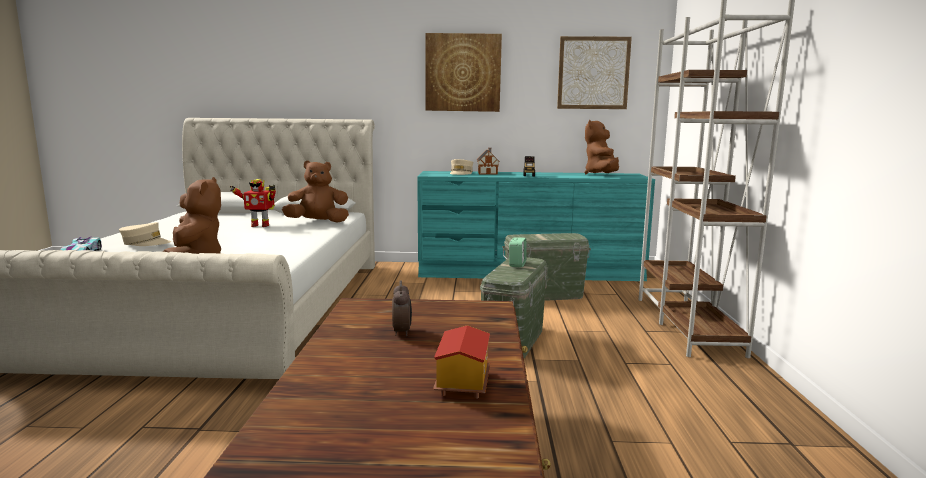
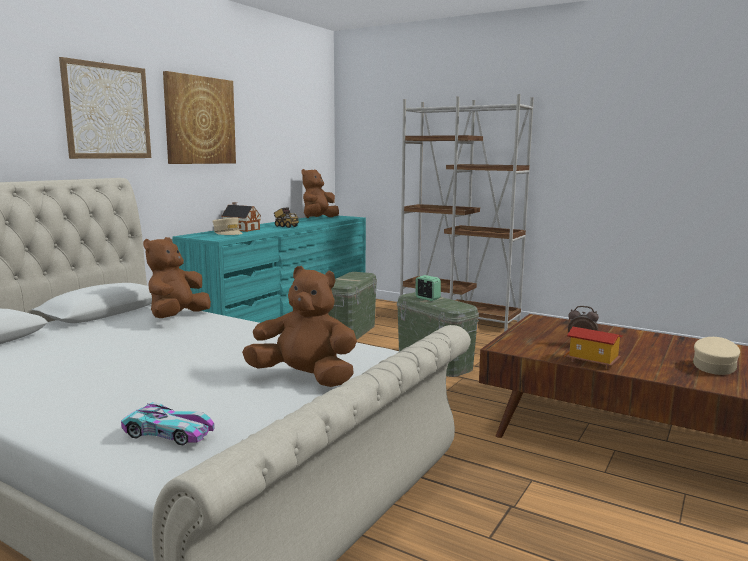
camera: 60 degrees left, 0 degrees up
(145, 243) = (158, 394): beige cap -> beige cap (714, 366)
(260, 225) = (139, 339): toy robot -> none
(461, 383) = (677, 345): toy house -> toy house (592, 361)
(593, 72) = (294, 124): picture -> picture (107, 110)
(601, 175) = (318, 218): brown plush toy -> brown plush toy turned 75 degrees clockwise

